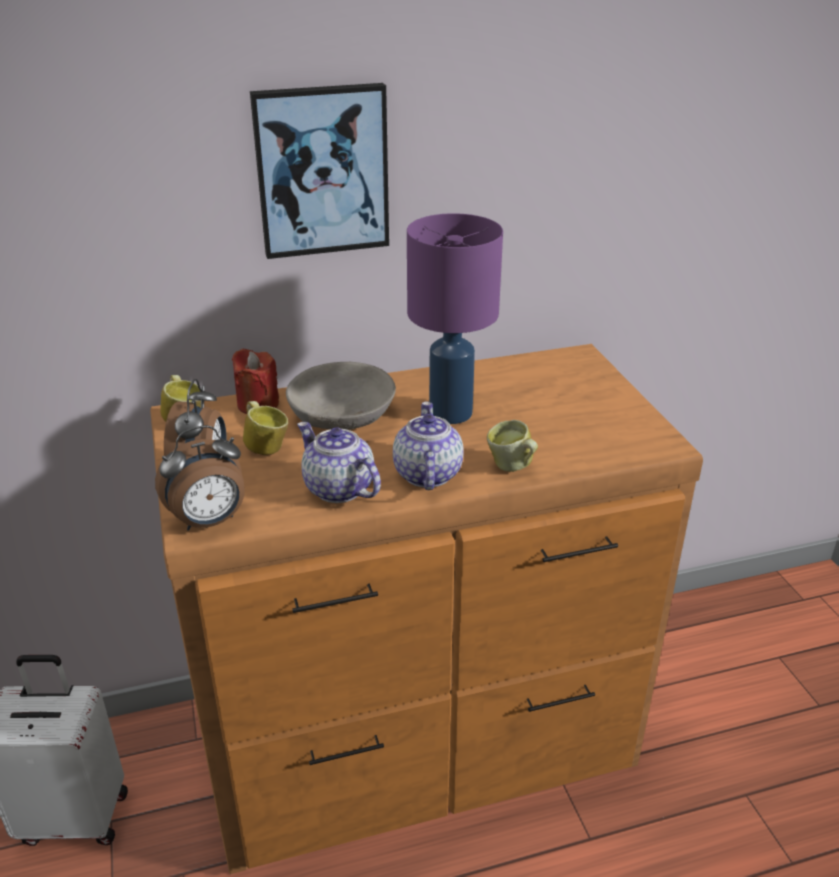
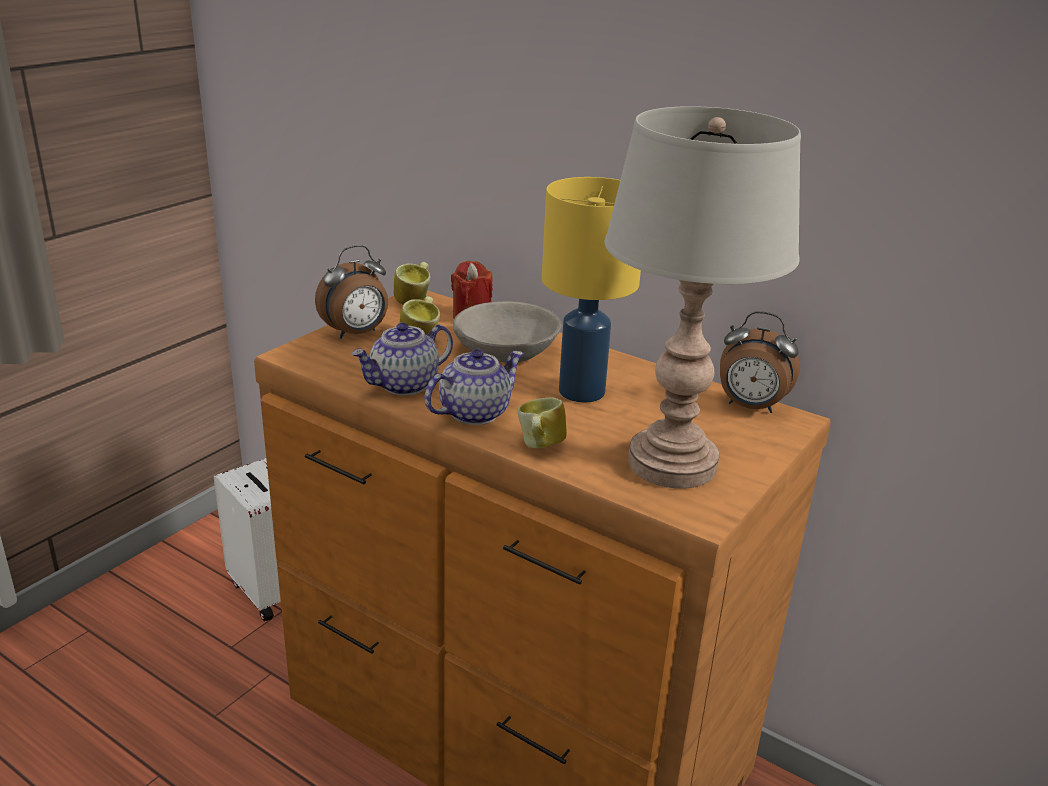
camera: 50 degrees right, 5 degrees down
(209, 521) = (305, 356): alarm clock -> alarm clock (750, 407)
(322, 171) = (577, 118): picture -> none
(338, 489) = (404, 385): teapot -> teapot turned 135 degrees counterclockwise
(450, 412) = (583, 391): purple table lamp -> yellow table lamp
(591, 425) = (672, 464): none -> grey table lamp

